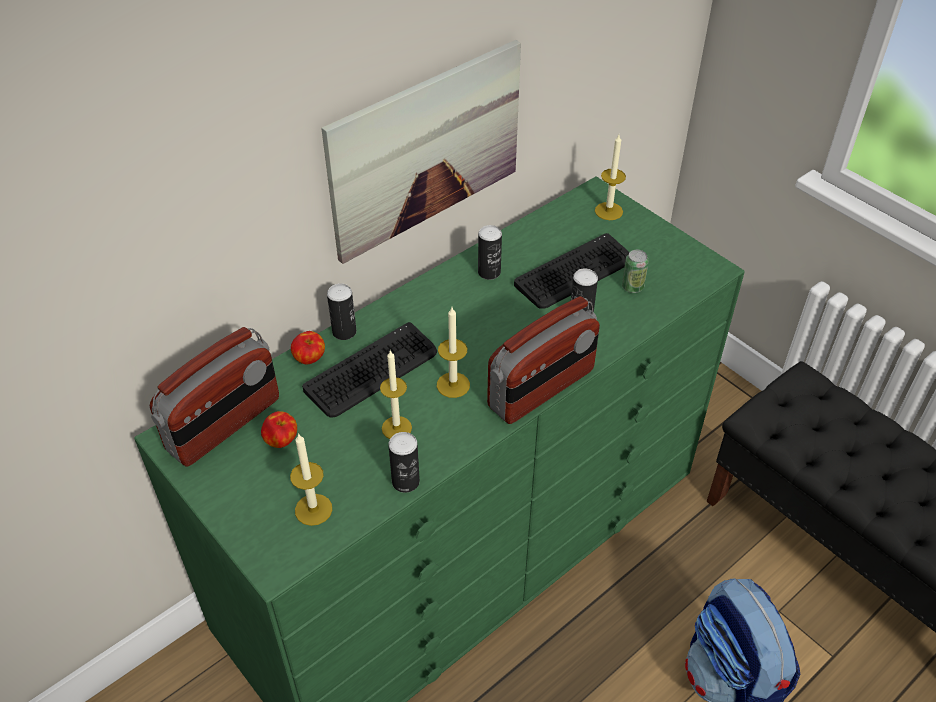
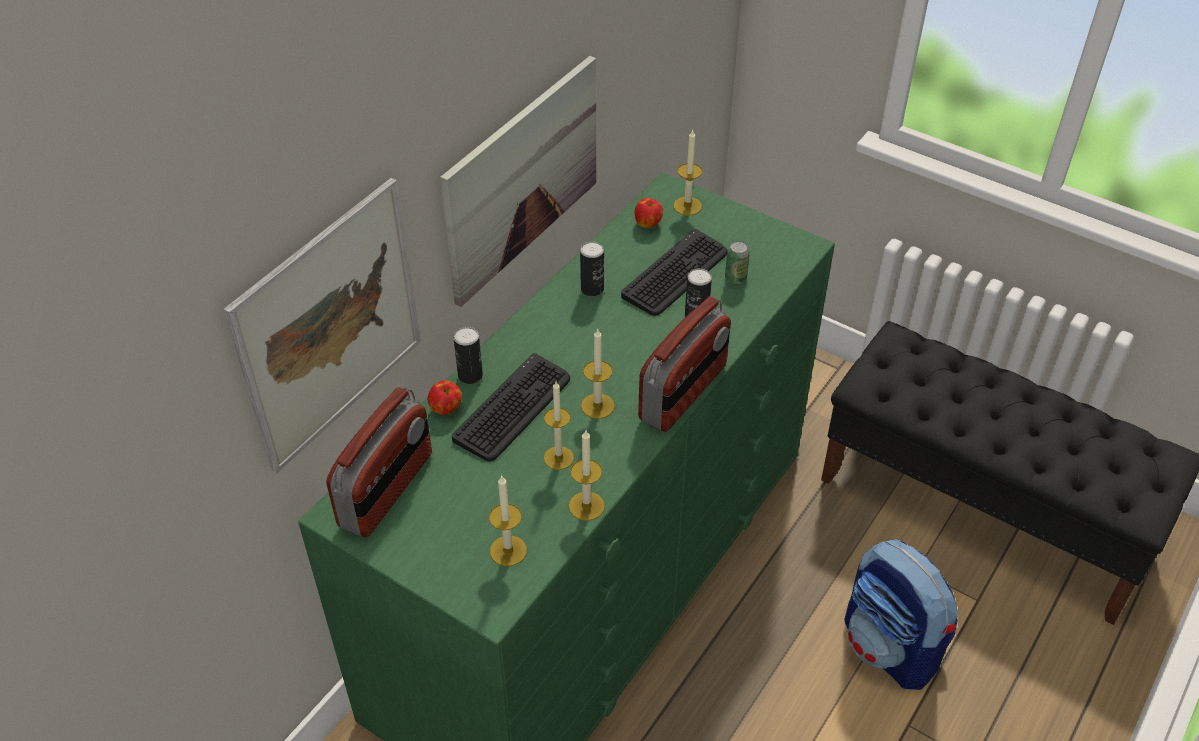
camera: 15 degrees left, 0 degrees up
(179, 253) = (330, 325): none -> picture
(282, 440) = (450, 493): apple -> apple (648, 224)
(405, 481) = (586, 506): can -> candle

